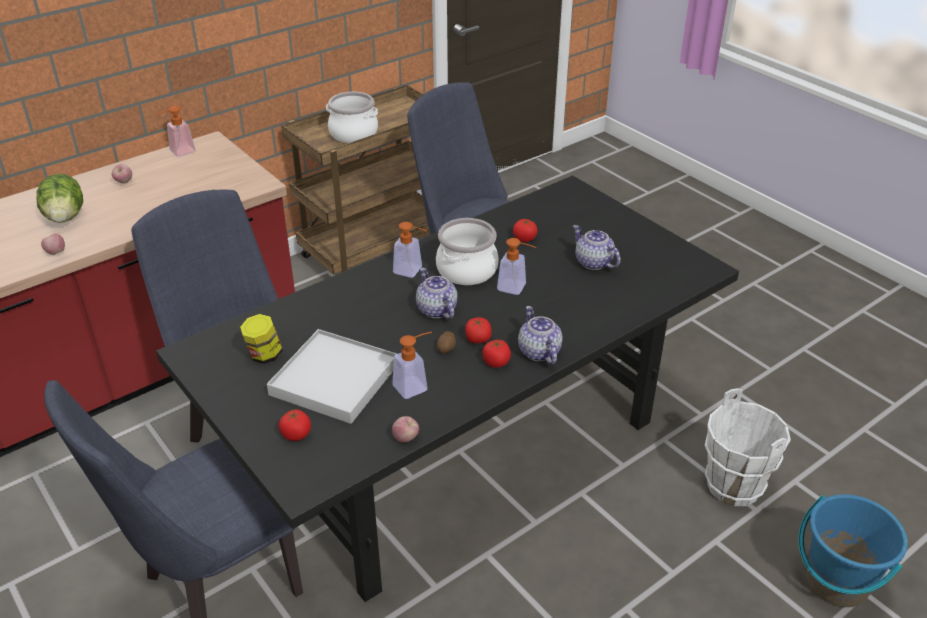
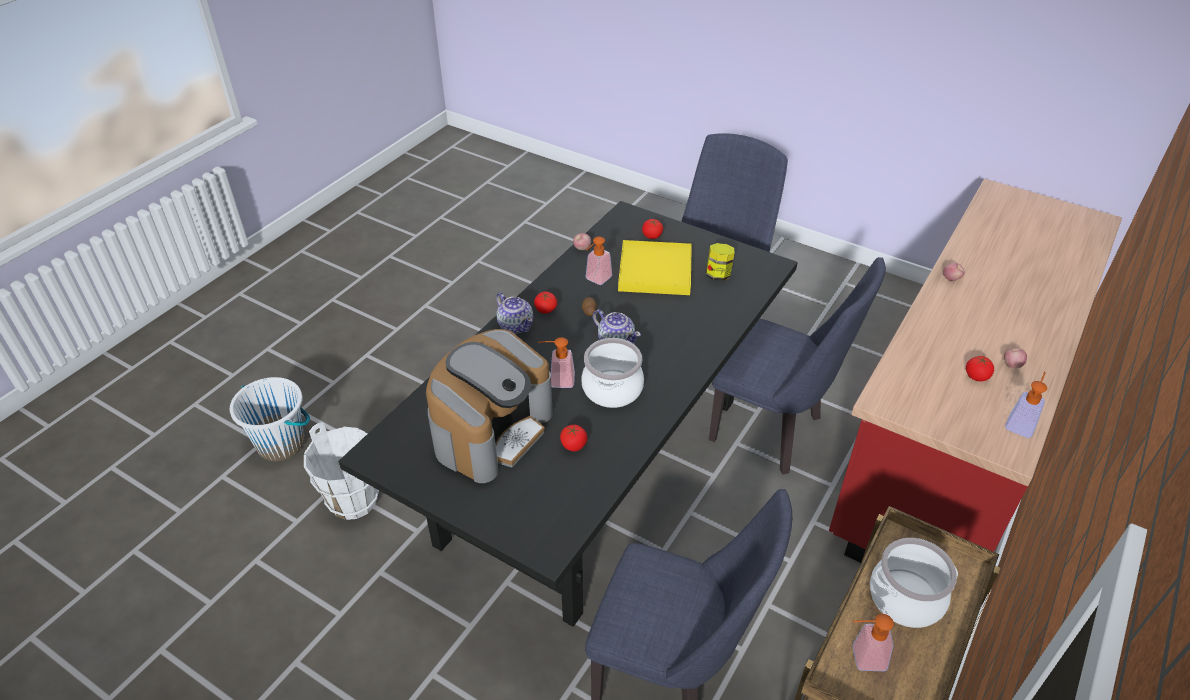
camera: 160 degrees right, 5 degrees up
(65, 217) = (998, 312): lettuce -> none
(334, 380) = (655, 271): white tray -> yellow tray
(412, 271) = (661, 374): soap dispenser -> soap dispenser (862, 657)
(478, 339) = (568, 324): tomato -> tomato (977, 376)
(593, 263) = (492, 430): teapot -> coffee machine
(836, 582) = (281, 444): blue bucket -> white bucket

